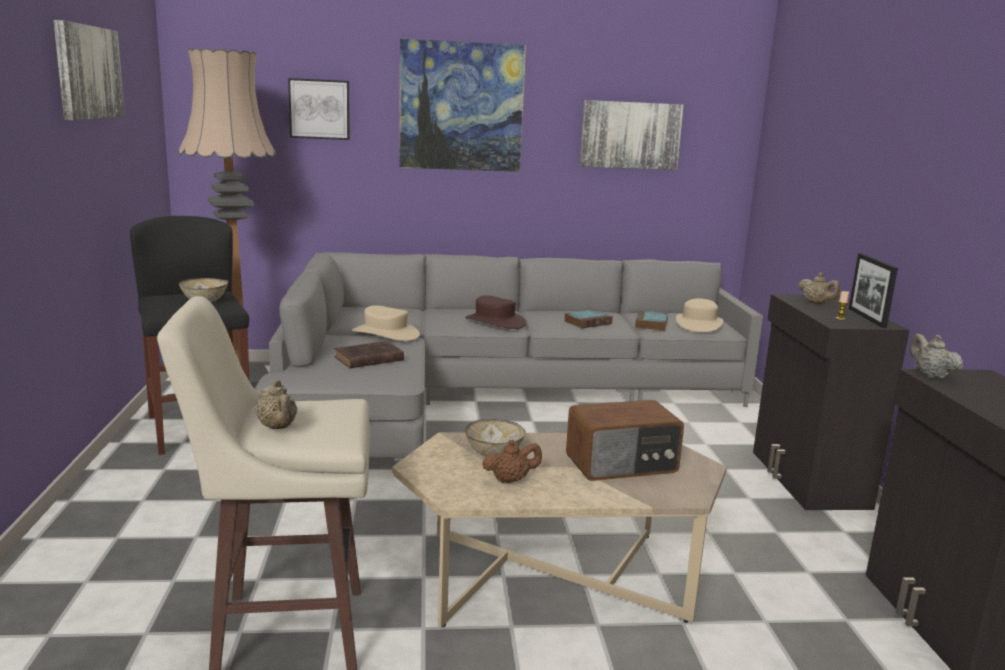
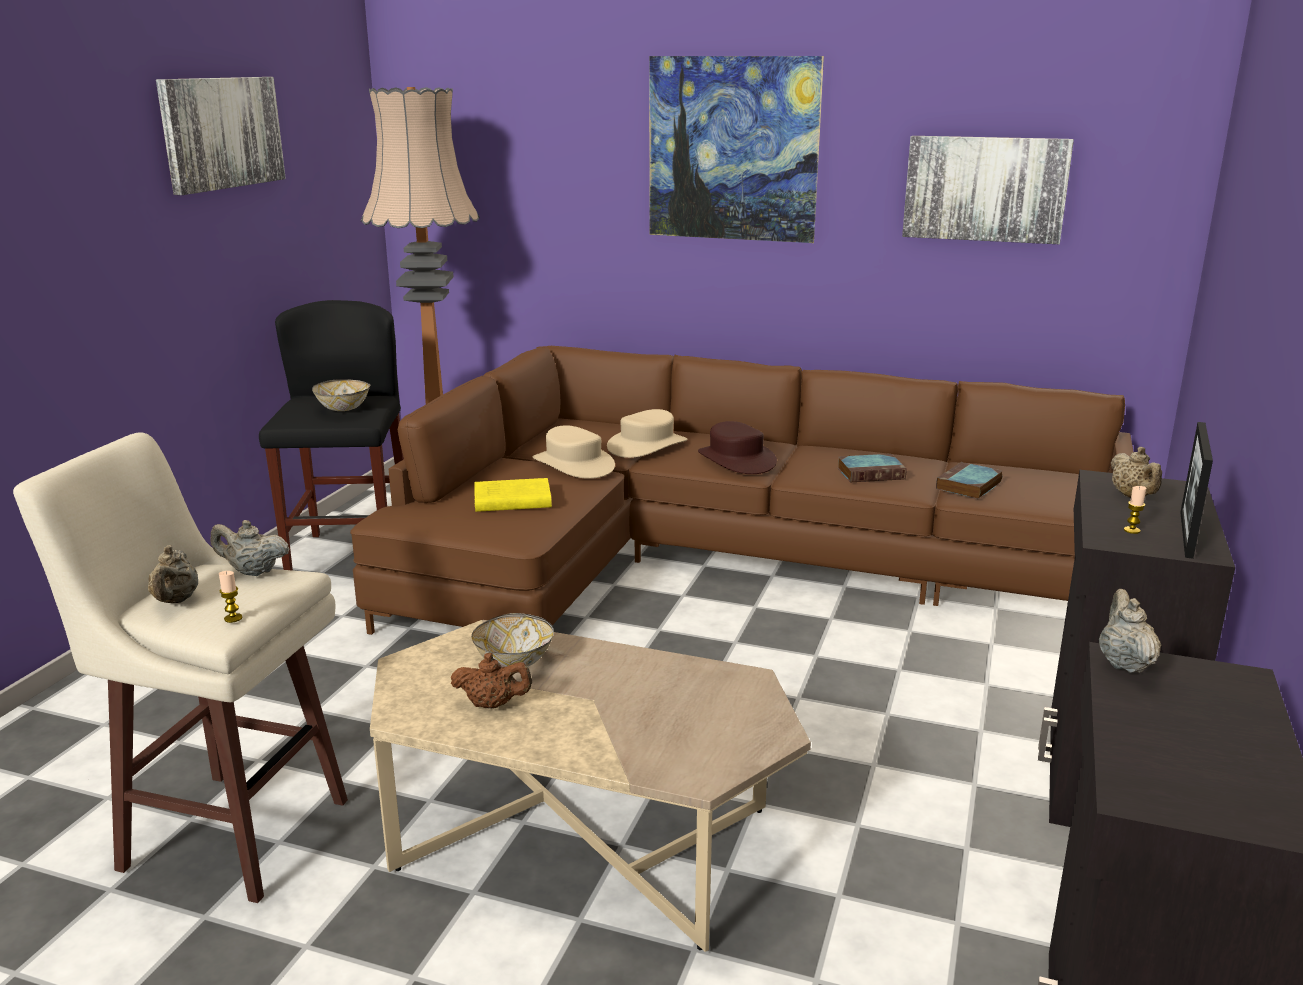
camera: 25 degrees right, 5 degrees up
(313, 403) = (252, 572): none -> beige teapot
(319, 109) = (550, 156): picture -> none
(344, 432) = (233, 618): none -> candle
(367, 359) = (510, 501): brown book -> yellow book
(483, 398) = (718, 562): grey sofa -> brown sofa
(622, 464) = (662, 709): radio -> none
(698, 324) = (1049, 493): beige hat -> beige hat (647, 445)

